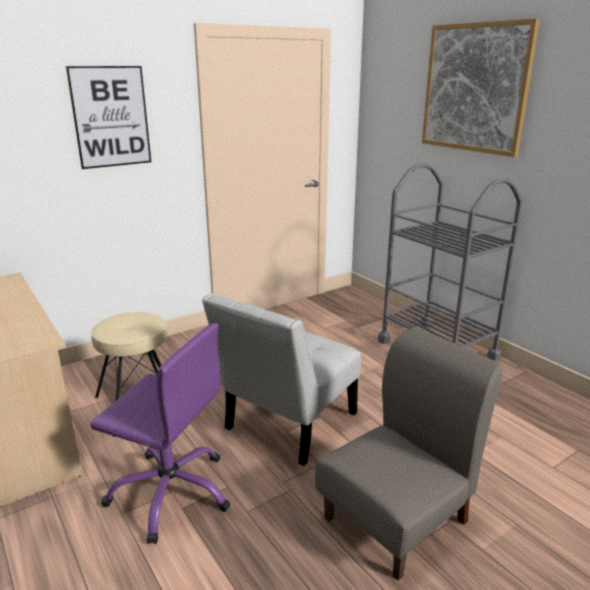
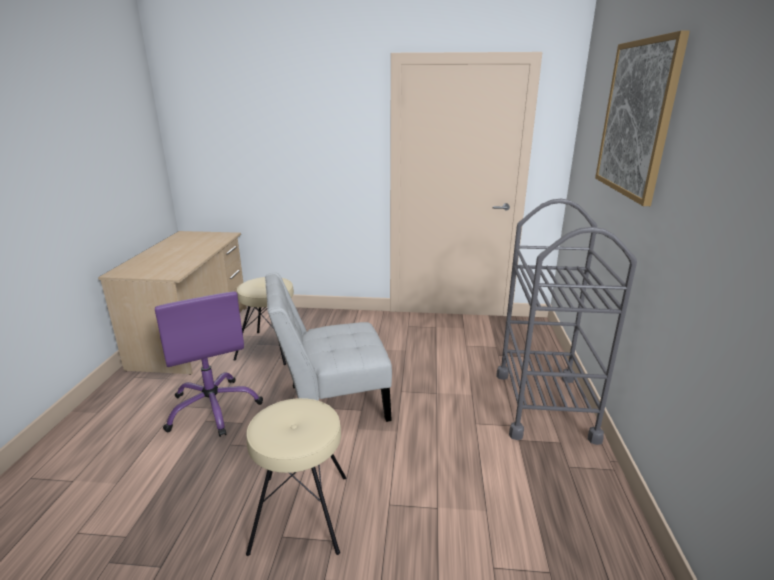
camera: 40 degrees right, 0 degrees up
(111, 117) = (314, 129): picture -> none
(397, 519) = (302, 512): grey chair -> beige stool

